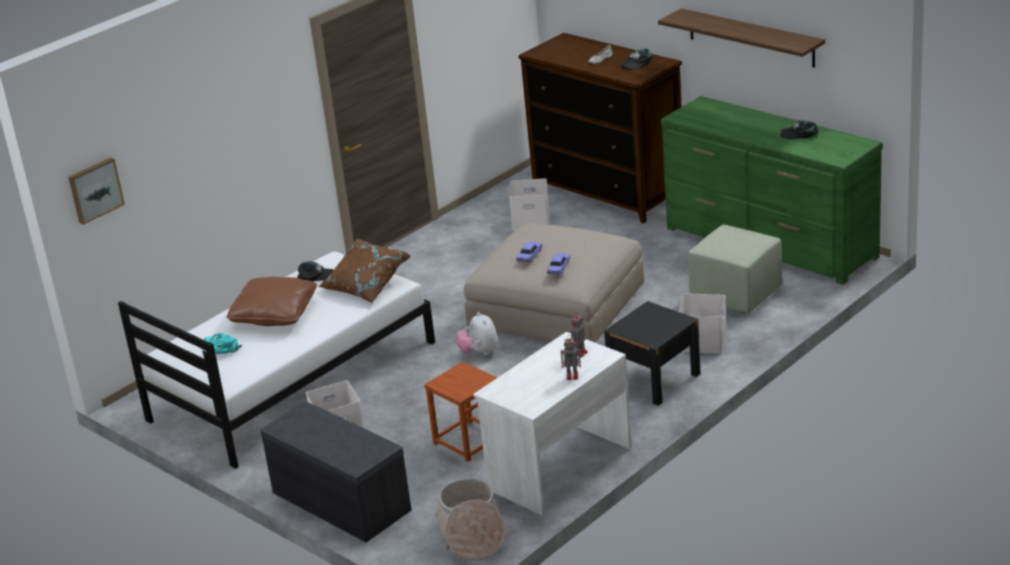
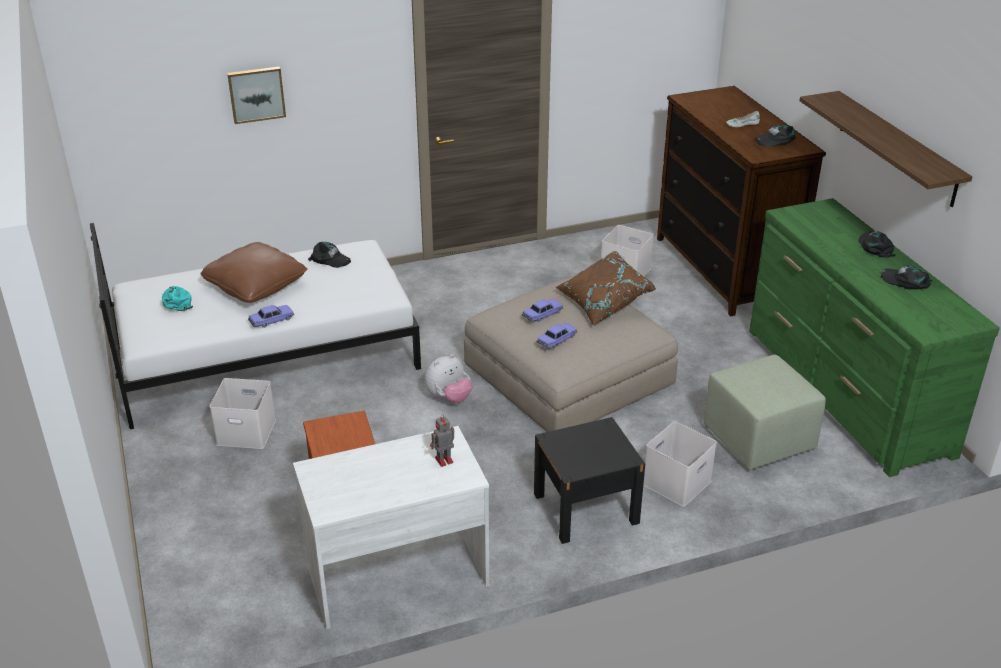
camera: 25 degrees right, 5 degrees up
(95, 190) = (107, 104): picture -> picture (256, 94)
(320, 332) = (271, 320): none -> toy car
(339, 501) = (171, 511): grey bench -> none
(365, 286) = (360, 287): brown pillow -> brown pillow (603, 303)
(471, 534) = (242, 616): basket -> none
(479, 353) = (449, 398): plush toy -> plush toy turned 135 degrees counterclockwise
(573, 376) = (408, 487): toy robot -> none
(760, 118) = (875, 247): none -> black cap

